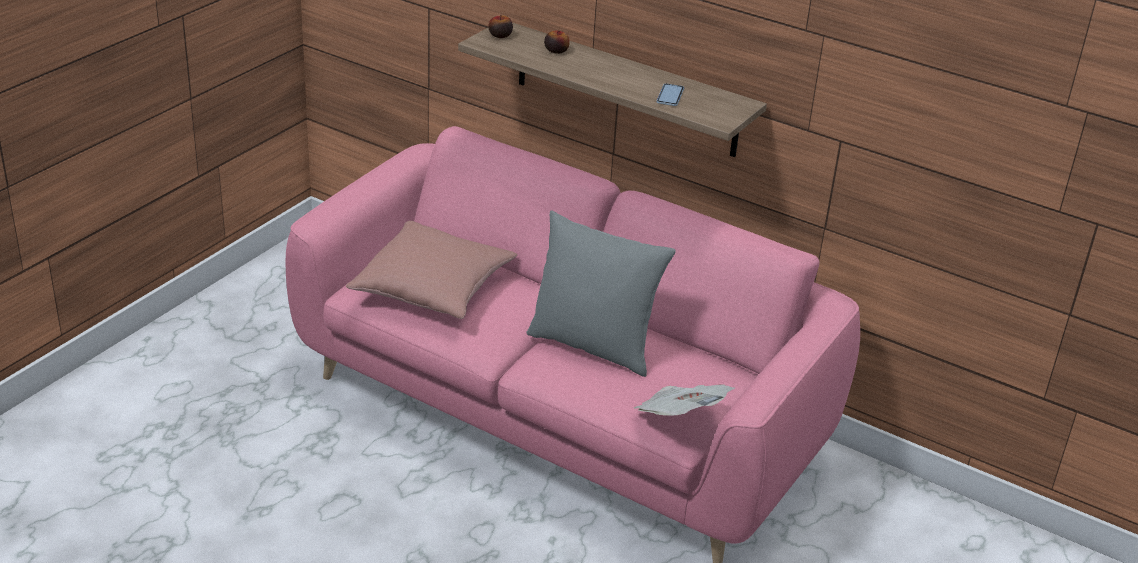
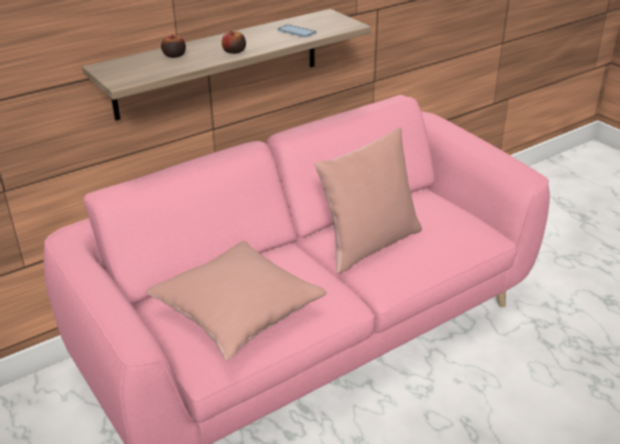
camera: 65 degrees left, 0 degrees up
(500, 35) = (117, 71): apple -> apple (234, 51)
(593, 346) = (369, 245): grey pillow -> pink pillow
(680, 418) = (477, 228): newspaper -> none

